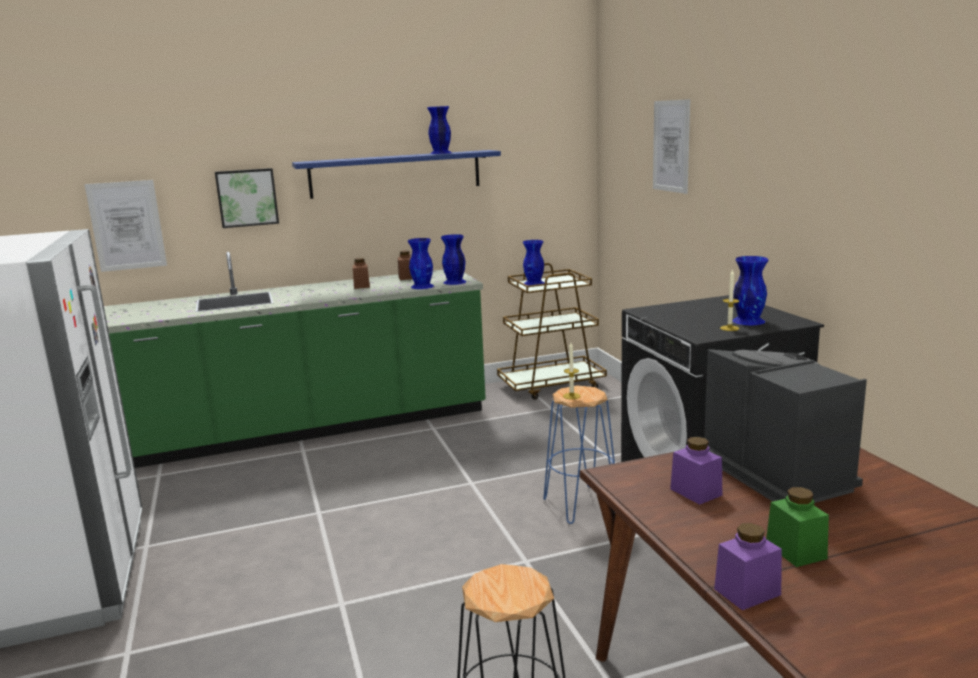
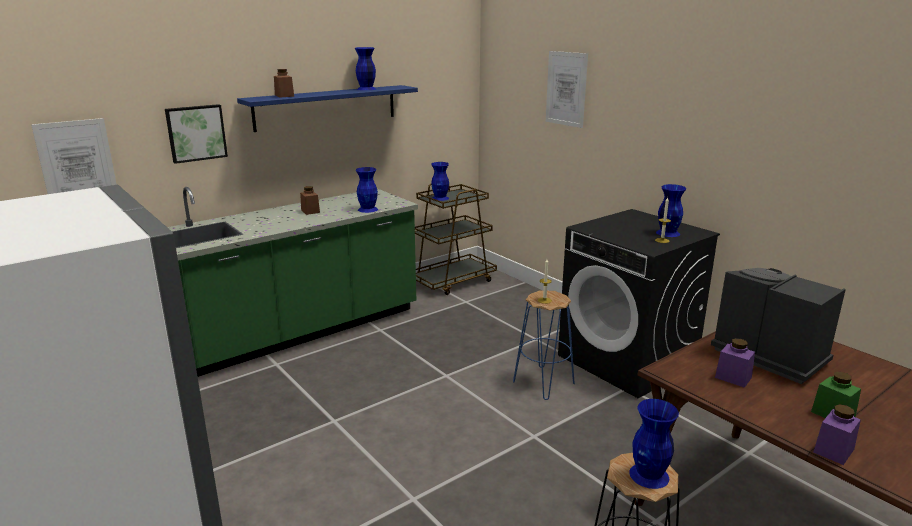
camera: 20 degrees left, 5 degrees up
(406, 277) = (342, 200): brown jar -> brown jar (284, 96)
(454, 282) = (392, 204): blue vase -> blue vase (649, 476)

